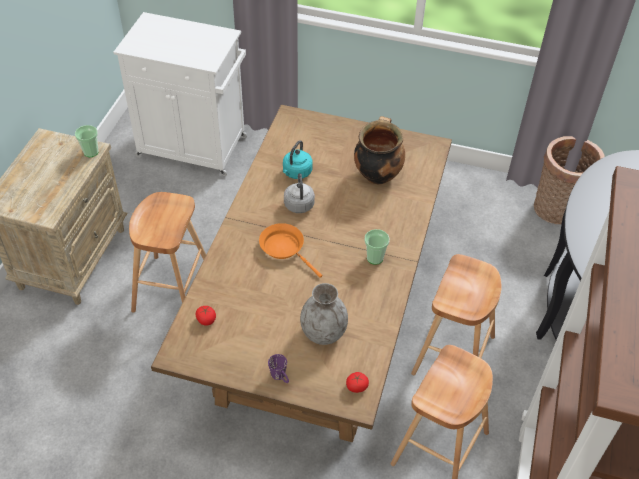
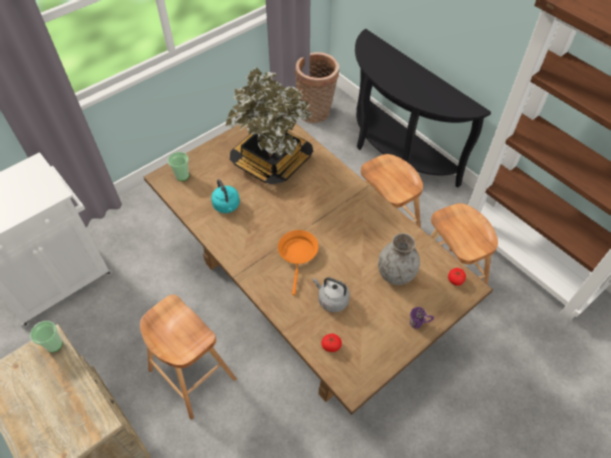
camera: 55 degrees left, 5 degrees up
(285, 248) = (298, 254): orange frying pan -> orange frying pan turned 105 degrees clockwise
(299, 203) = (260, 222): grey kettle -> grey kettle (331, 300)
(375, 258) = (349, 206): cup -> cup (182, 176)
(377, 174) = (271, 161): cooking pot -> potted plant

